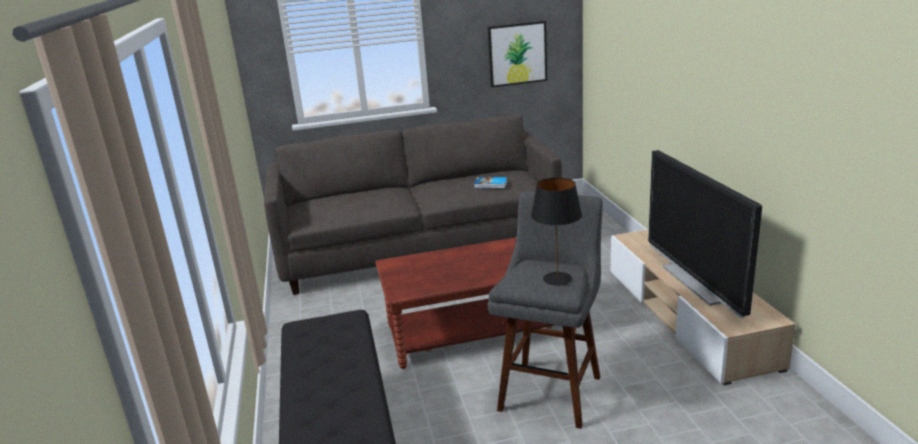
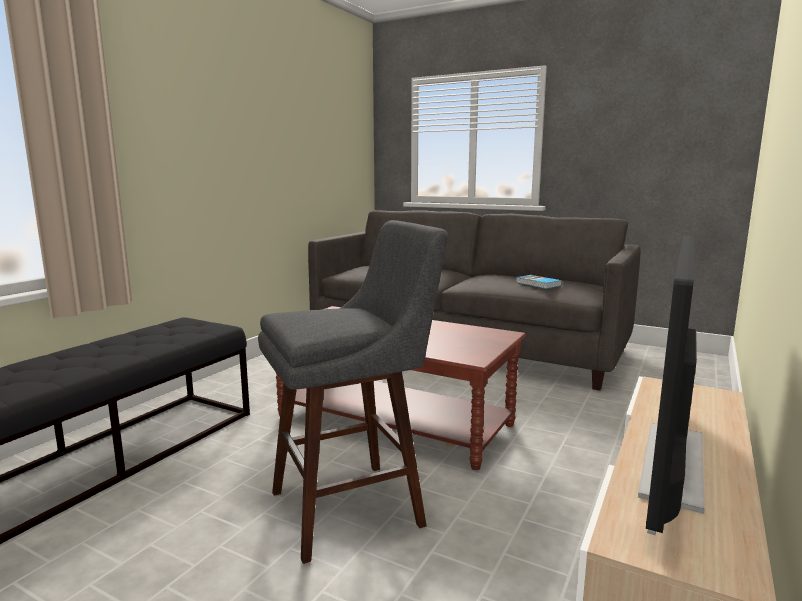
camera: 40 degrees right, 10 degrees down
(517, 54) = (656, 154): picture -> none
(558, 279) = (329, 323): black table lamp -> none

